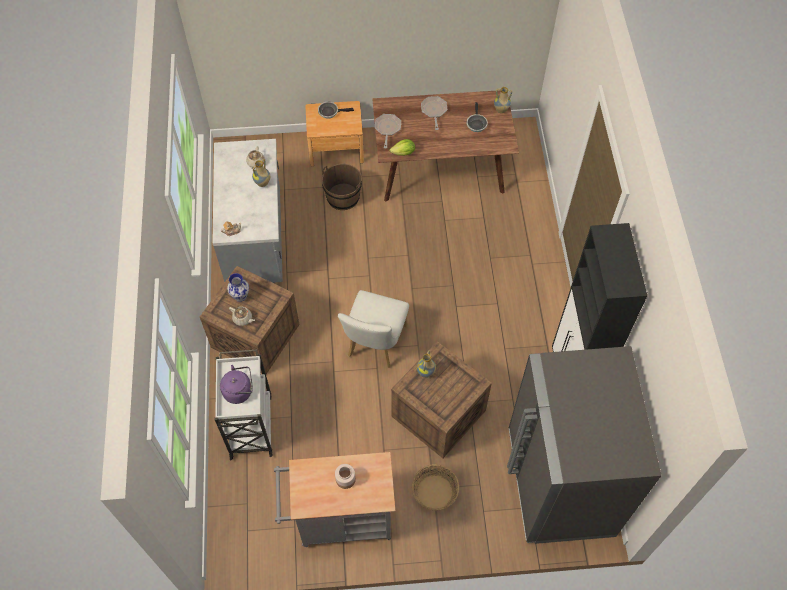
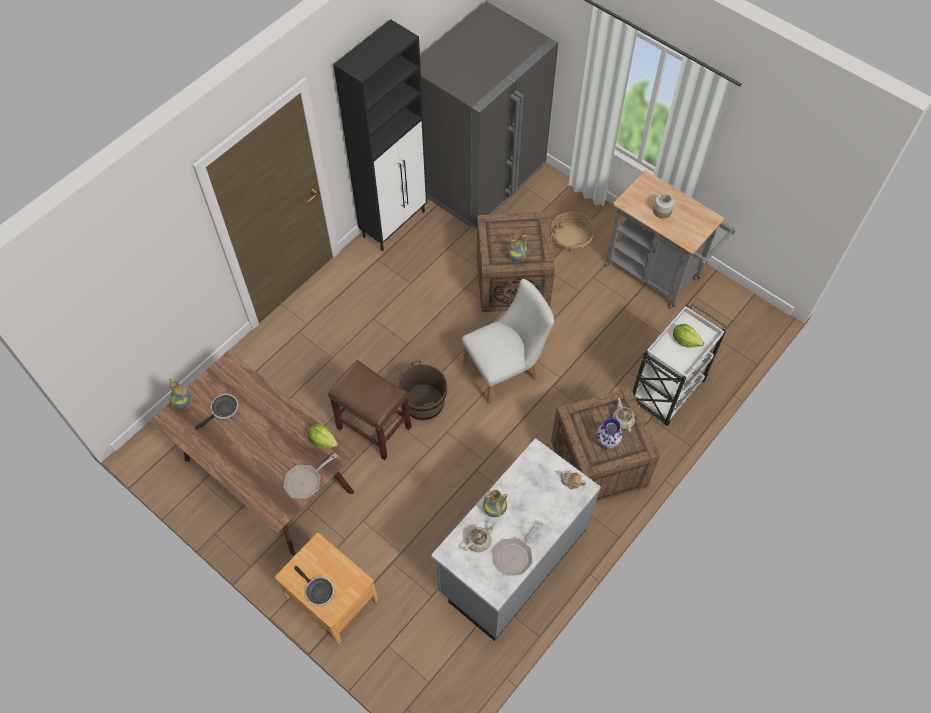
camera: 135 degrees left, 0 degrees up
(240, 391) = (685, 340): purple kettle -> lettuce
(343, 197) = (386, 532): brown bucket -> brown bucket (423, 403)
(414, 242) = (375, 428): none -> brown stool
(434, 111) = (241, 460): frying pan -> frying pan (515, 555)

